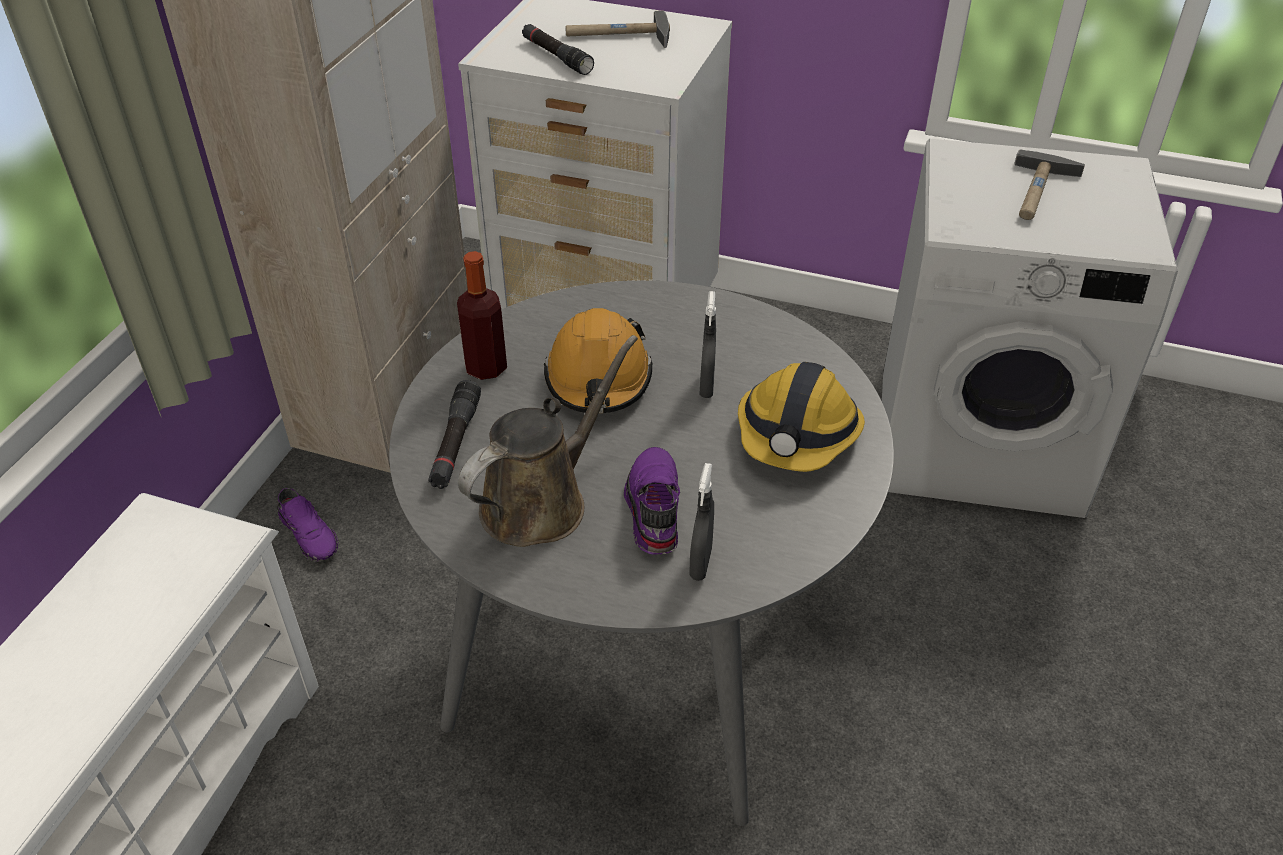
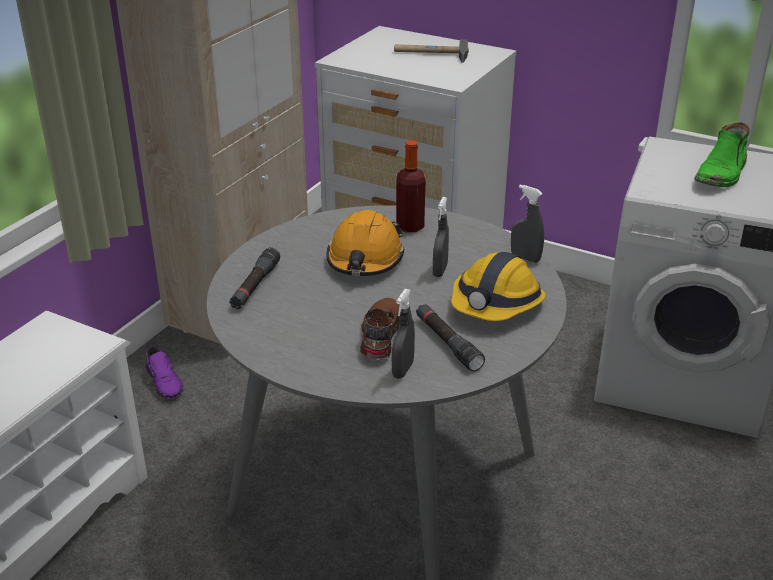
camera: 10 degrees right, 10 degrees down
(486, 368) = (289, 246): bottle -> bottle (410, 226)
(541, 501) = (303, 324): brown watering can -> none
(556, 57) = (383, 63): black flashlight -> black flashlight (448, 343)
(652, 508) = (378, 335): purple shoe -> brown shoe
(815, 352) = (525, 258): none -> grey spray bottle
(1039, 193) = (721, 174): hammer -> green boot

